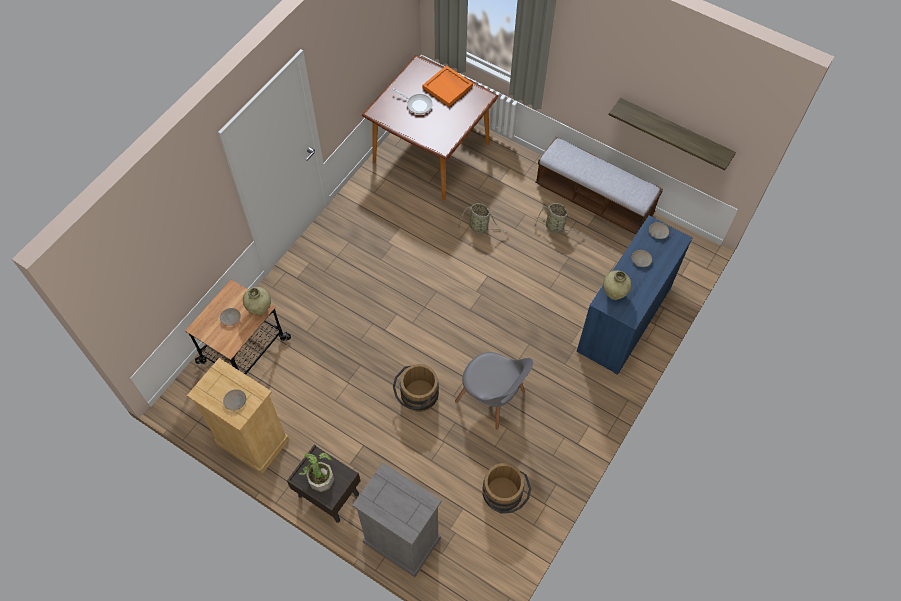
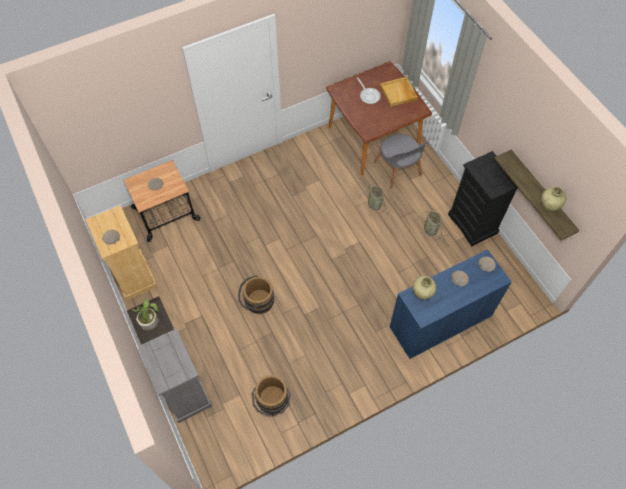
camera: 30 degrees right, 0 degrees up
(259, 309) = (177, 188): beige vase -> beige vase (548, 207)
(448, 87) = (398, 93): orange tray -> beige tray
(492, 398) = (308, 329): grey chair -> grey chair (398, 170)
(594, 200) = (472, 224): bench -> black dresser

